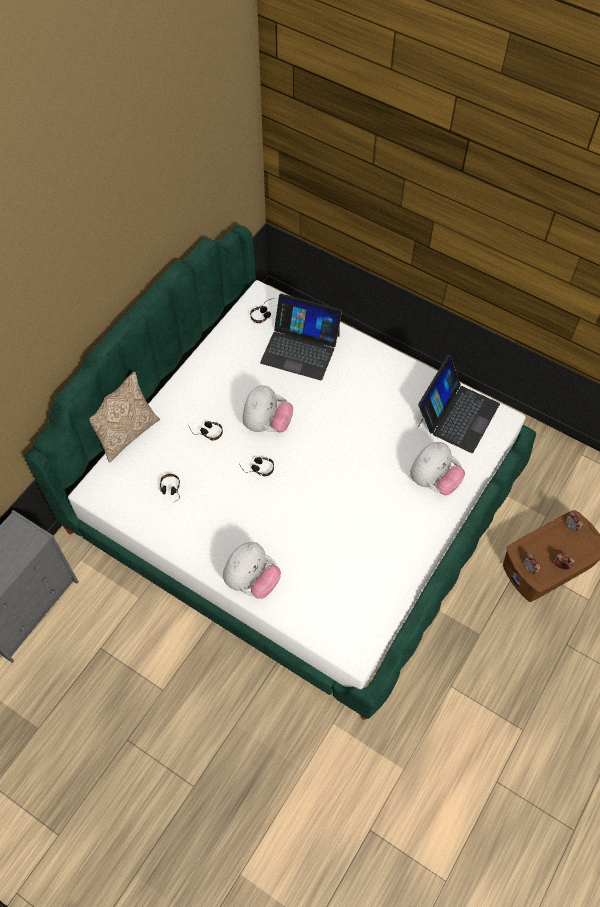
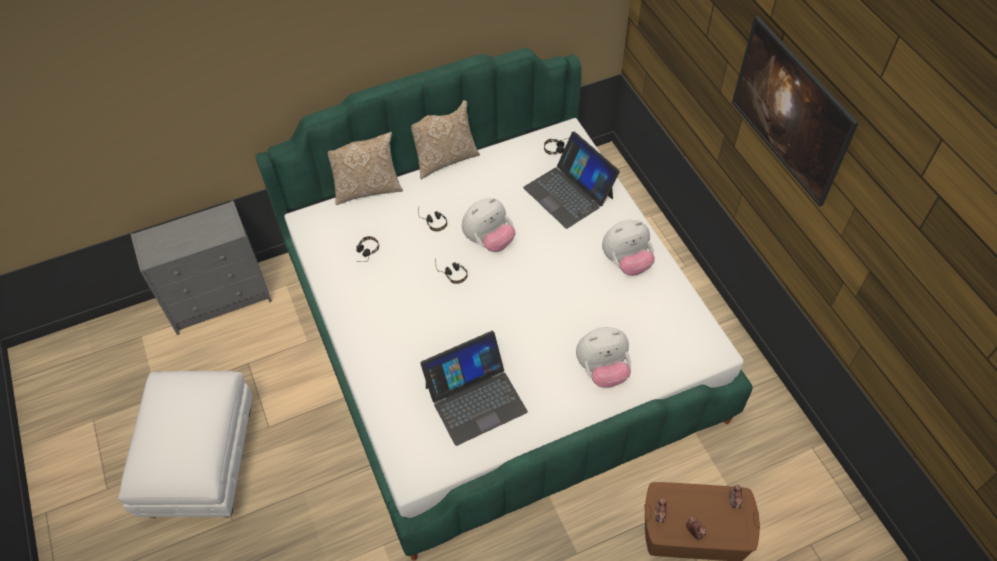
camera: 35 degrees right, 5 degrees down
(126, 756) = (202, 461): none -> white ottoman
(175, 372) = (445, 159): none -> pillow
(252, 580) = (373, 362): plush toy -> plush toy (626, 262)
(457, 414) = (672, 323): laptop -> laptop (475, 398)
(488, 219) = (783, 131): none -> picture

